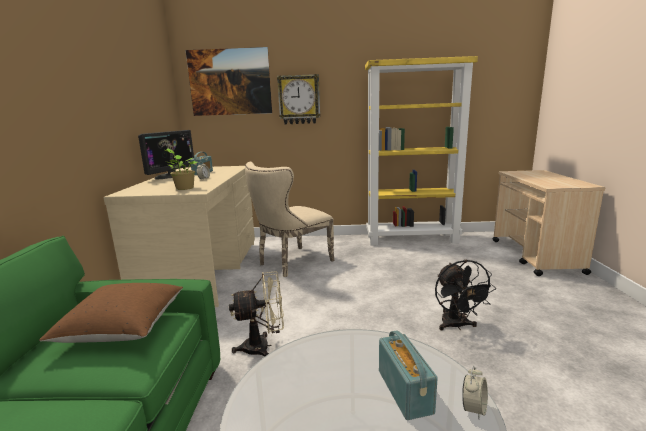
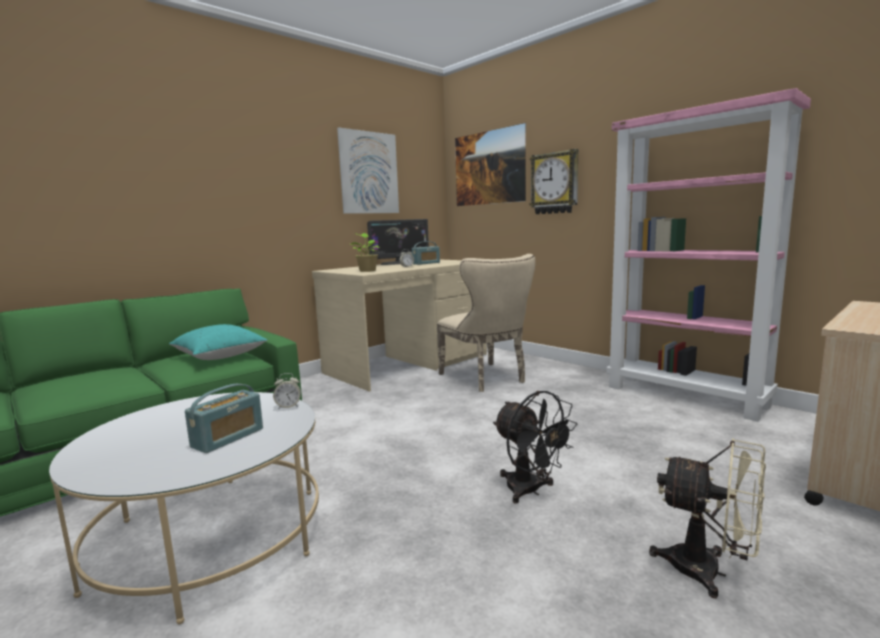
camera: 45 degrees right, 5 degrees down
(123, 328) = (220, 357): brown pillow -> turquoise pillow
(129, 80) = (369, 173): none -> picture
(263, 347) = (344, 428): beige fan -> beige fan (709, 571)
(291, 263) = (486, 379): beige chair -> beige chair turned 120 degrees counterclockwise
(412, 239) = (686, 396): yellow bookcase -> pink bookcase
(456, 326) = (530, 491): black fan -> black fan turned 75 degrees counterclockwise
(473, 409) = (226, 464): alarm clock -> alarm clock (288, 406)

